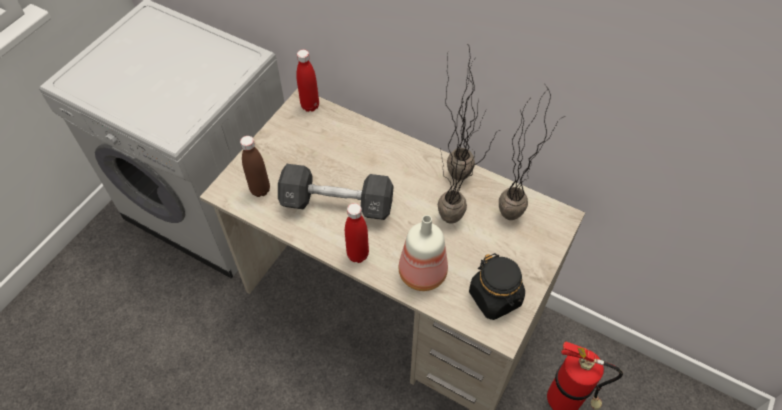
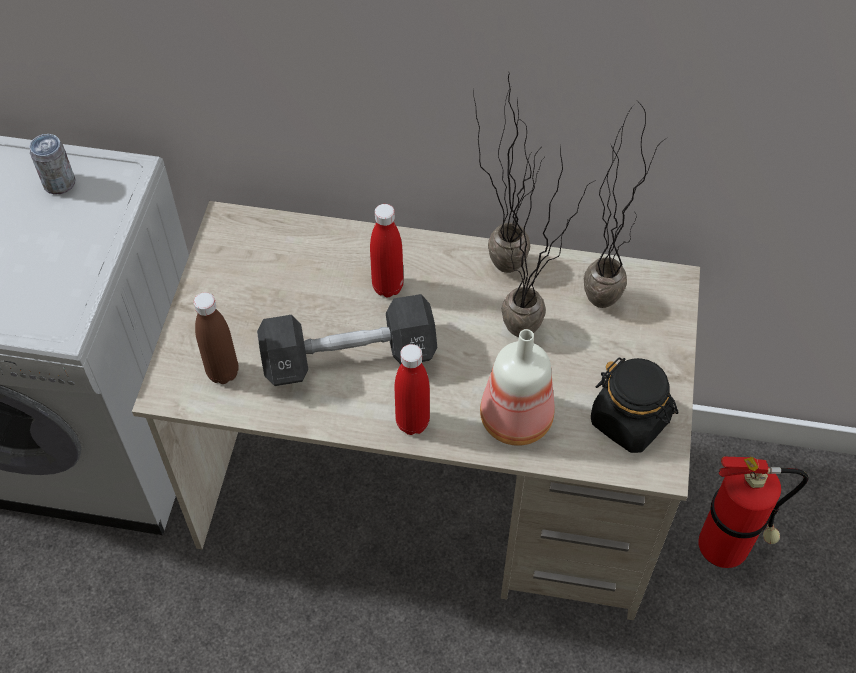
camera: 20 degrees left, 0 degrees up
(211, 53) = (59, 183): none -> can
(310, 106) = (241, 224): red bottle -> red bottle (387, 287)

